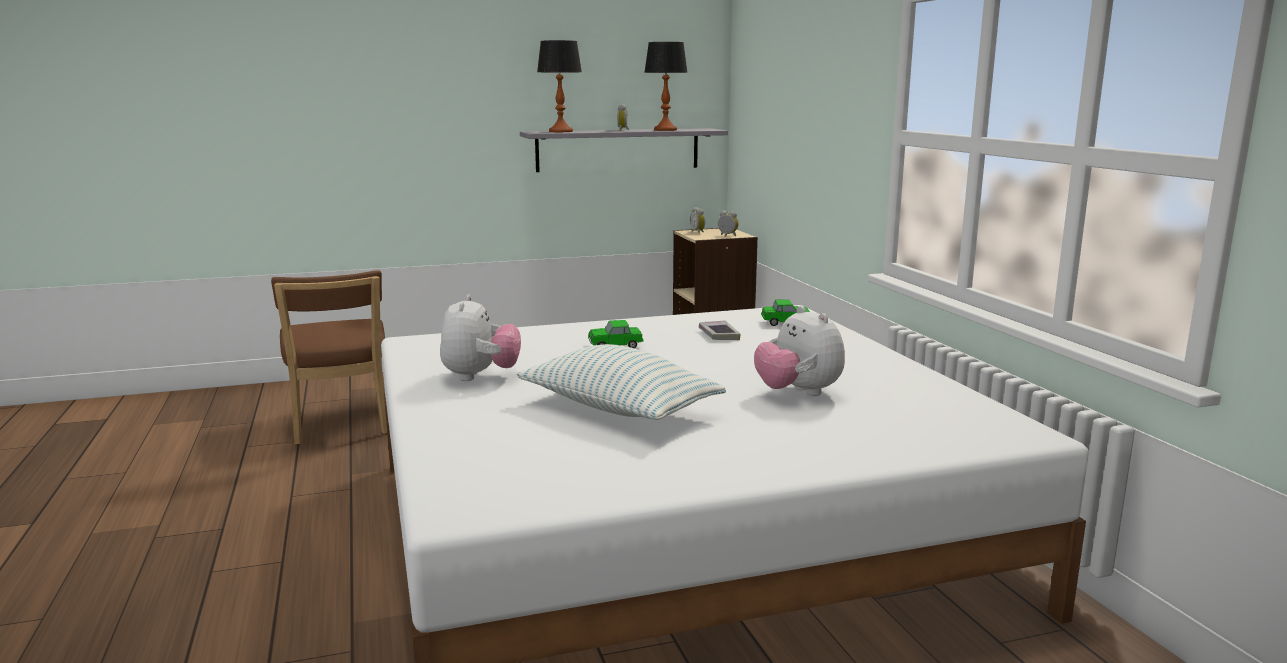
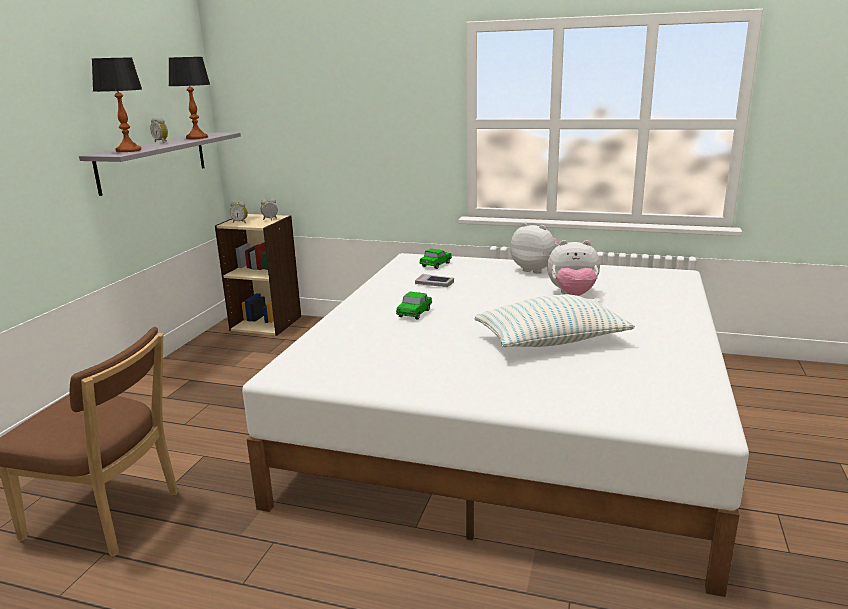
camera: 55 degrees left, 5 degrees up
(480, 376) = (424, 367): plush toy -> plush toy (535, 269)

